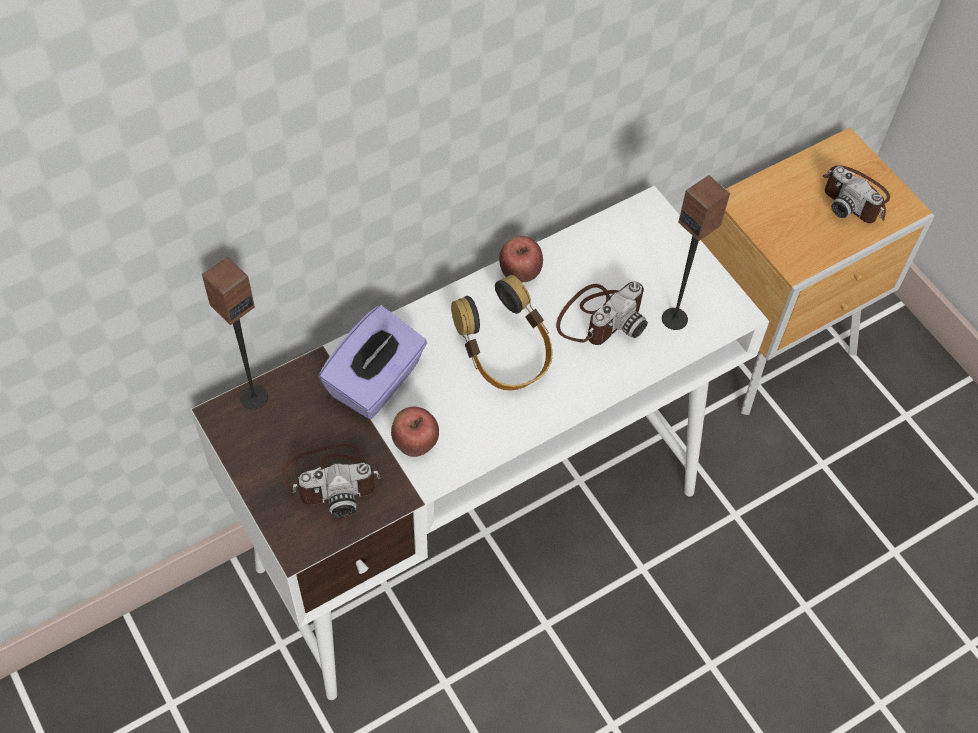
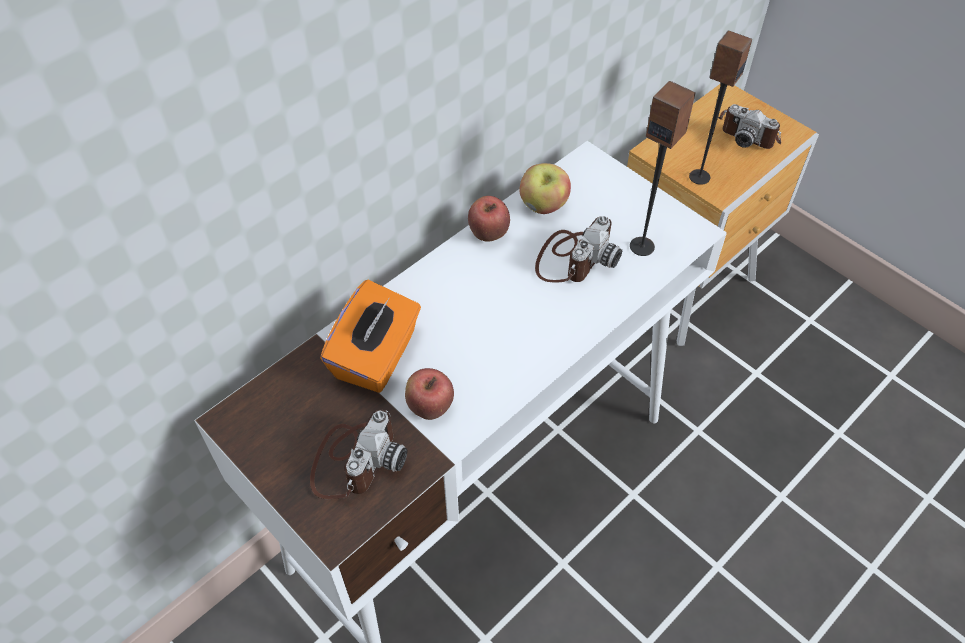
camera: 10 degrees left, 5 degrees down
(253, 397) = (257, 395): speaker -> speaker (699, 177)
(332, 479) = (355, 459): camera -> camera turned 45 degrees counterclockwise
(376, 381) = (377, 356): purple tissue box -> orange tissue box
(504, 355) = (495, 308): headphones -> none
(585, 253) = (543, 206): none -> apple

